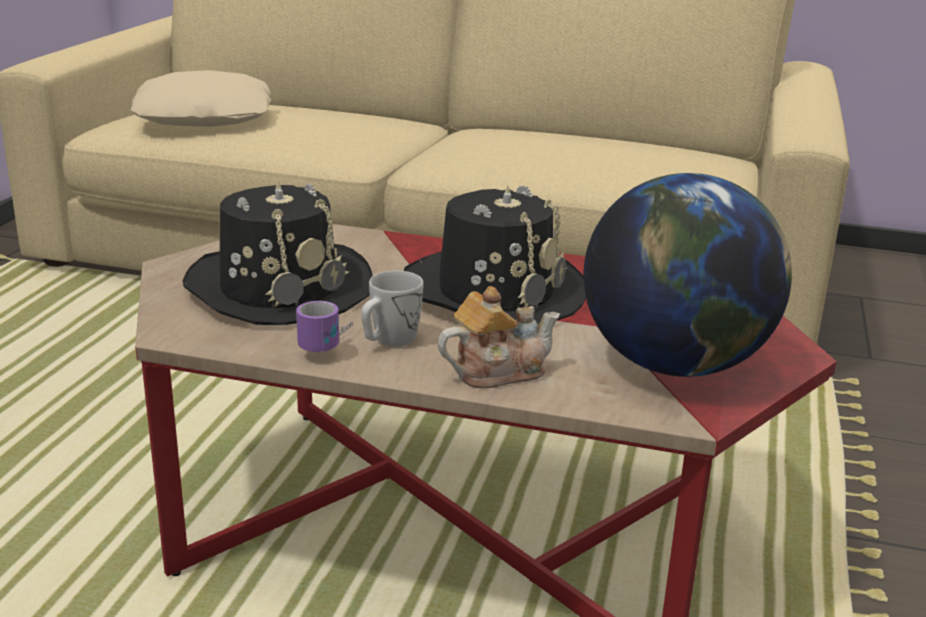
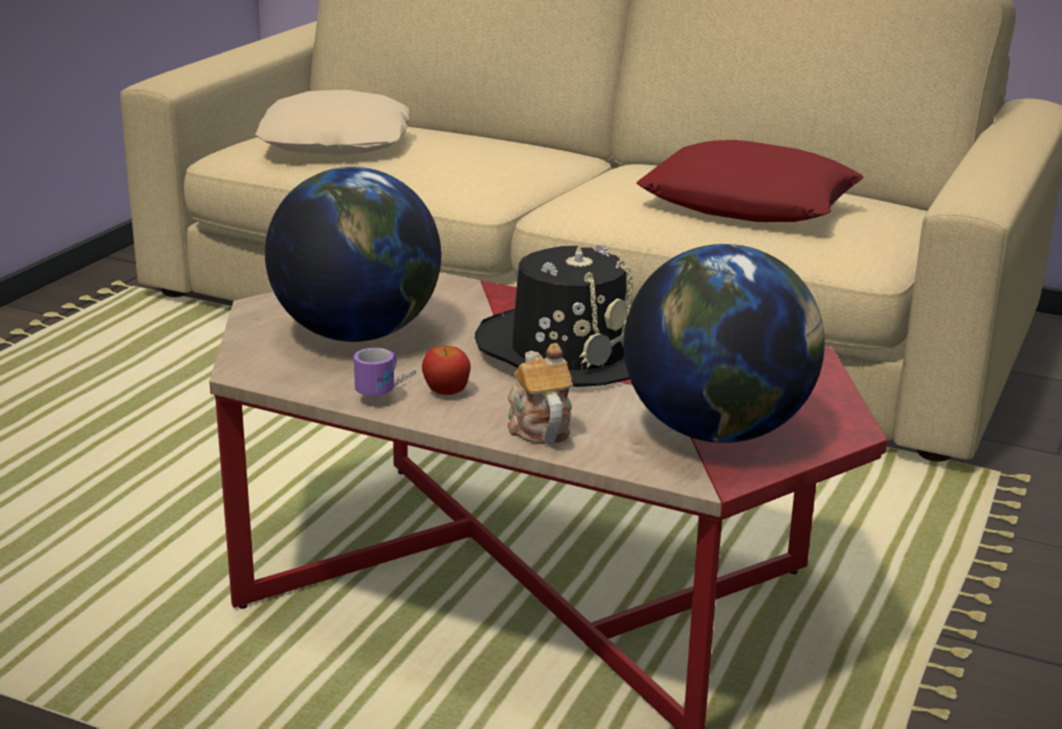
camera: 10 degrees right, 0 degrees up
(278, 288) = (356, 333): black hat -> globe
(389, 341) = (446, 391): white mug -> apple
(497, 372) = (538, 426): teapot -> teapot turned 90 degrees counterclockwise
(592, 153) = (749, 202): none -> red pillow

